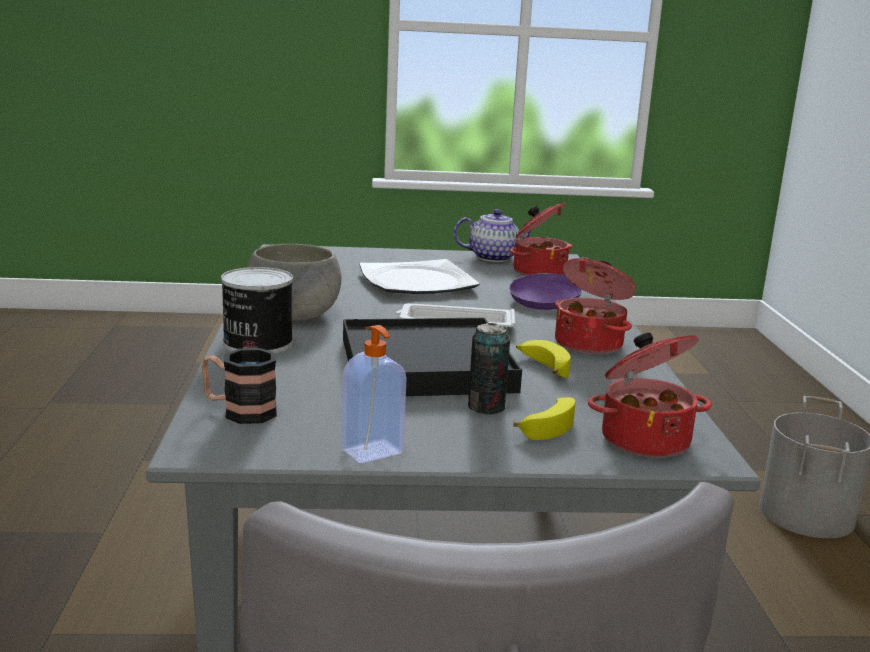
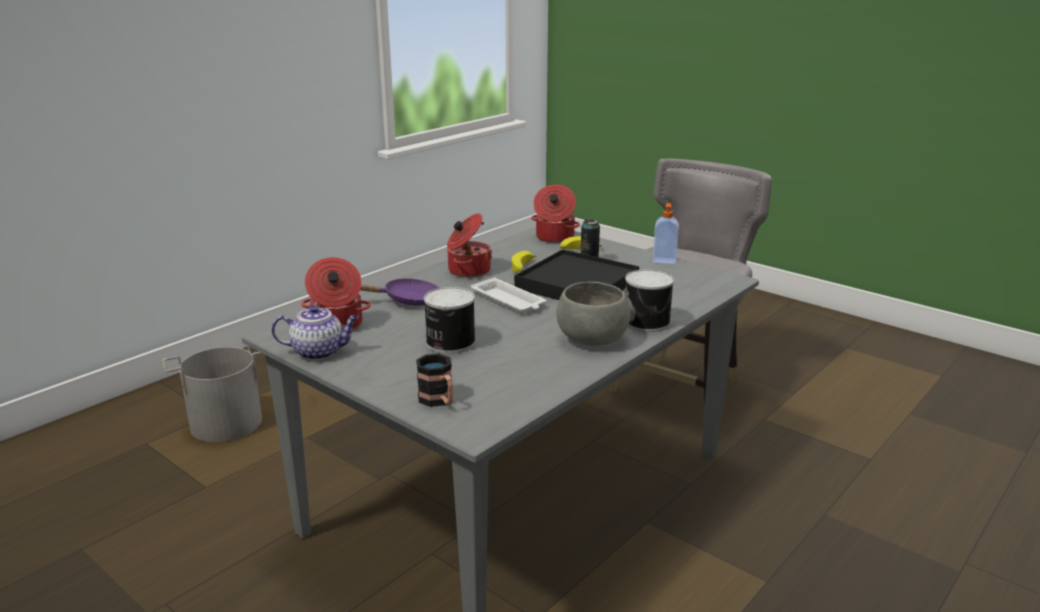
camera: 135 degrees left, 5 degrees up
(239, 411) = (700, 288): mug -> mug (439, 401)
(418, 282) = (449, 342): plate -> can
(494, 257) = (319, 352): teapot -> teapot turned 135 degrees clockwise

